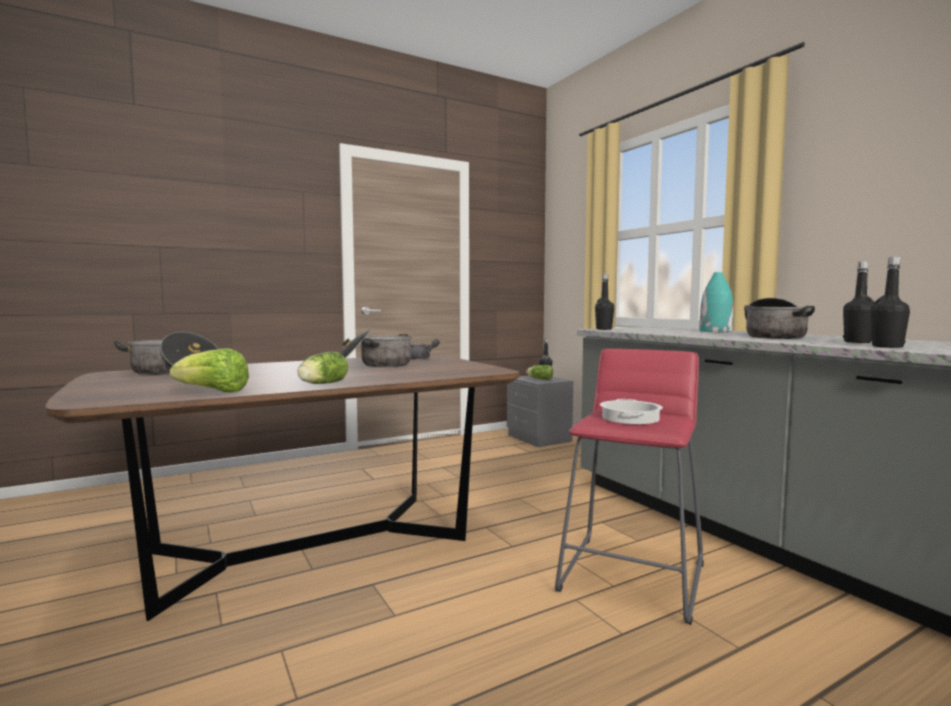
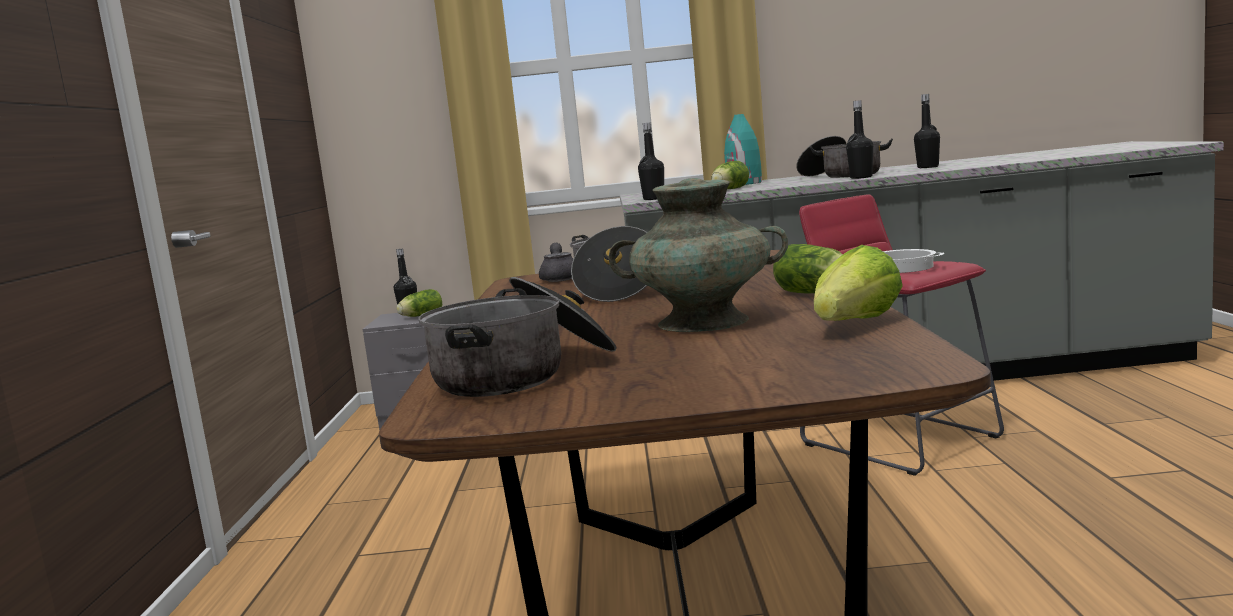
camera: 60 degrees left, 5 degrees up
(256, 378) = (704, 322): none -> turquoise vase
(661, 331) = (729, 189): none -> lettuce
(887, 346) = (978, 164): black bottle -> black bottle (861, 177)

